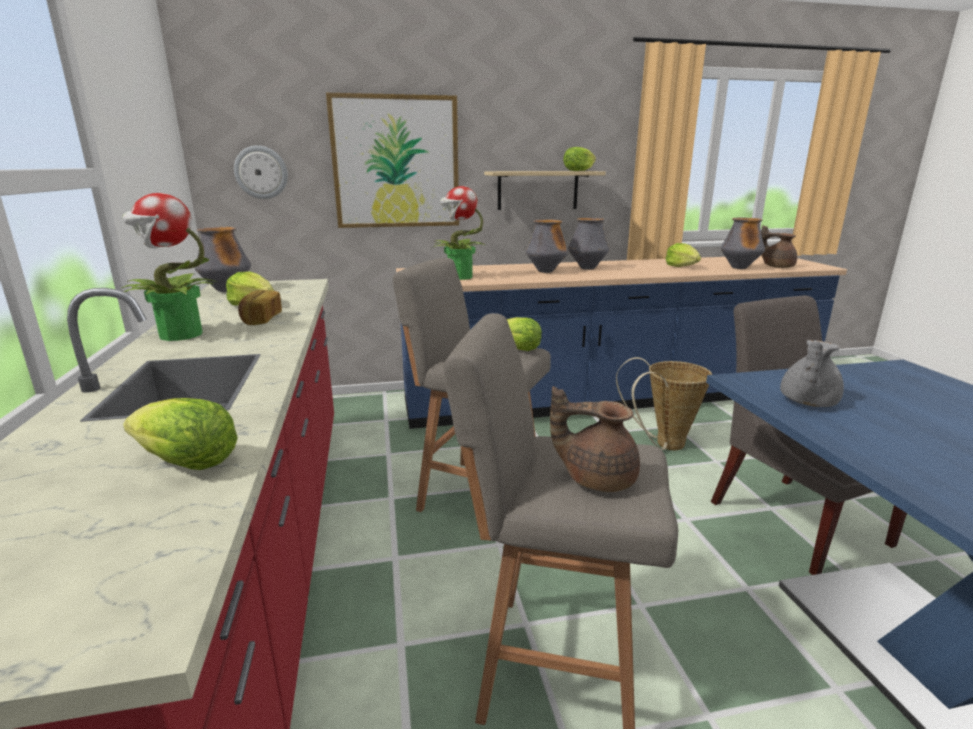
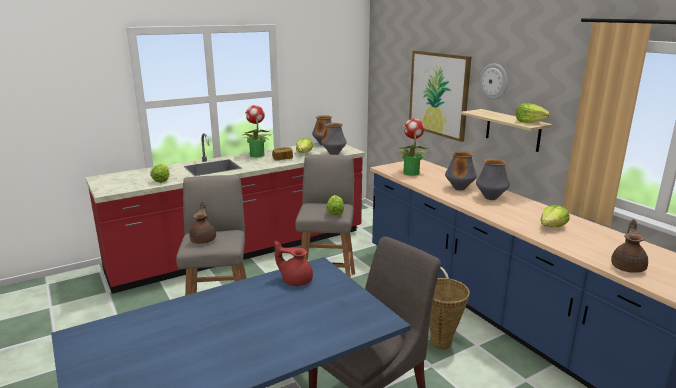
camera: 70 degrees right, 0 degrees up
(261, 172) = (388, 89): wall clock -> wall clock (494, 81)
(739, 268) = (586, 249): vase -> vase (334, 154)
(806, 402) = (296, 280): grey teapot -> red teapot

